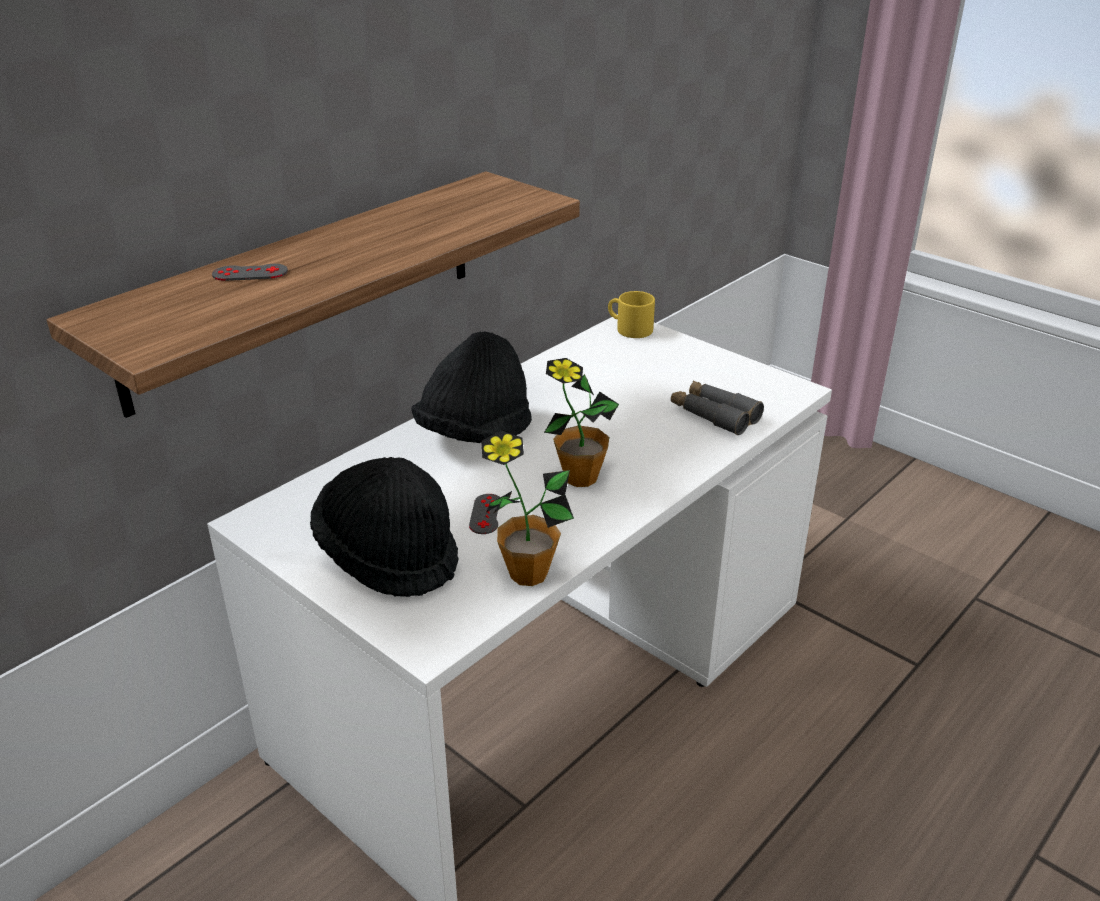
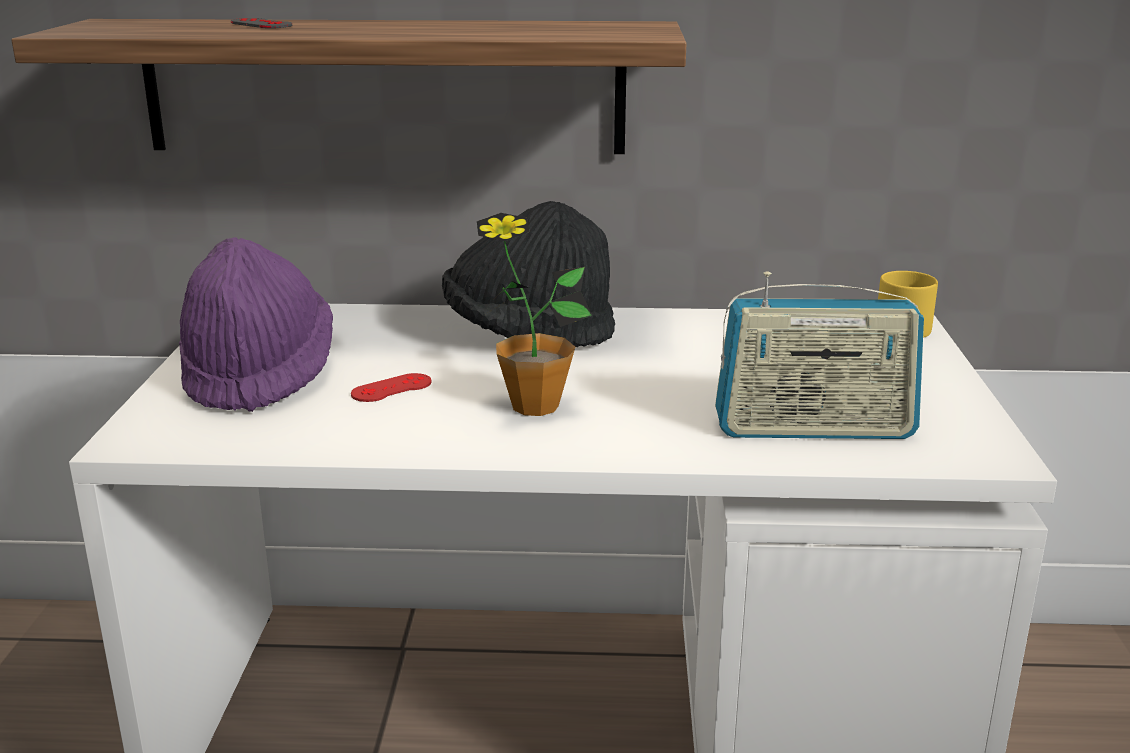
camera: 50 degrees right, 10 degrees down
(388, 556) = (259, 375): black hat -> purple hat
(486, 514) = (391, 388): grey game controller -> red game controller
(528, 574) = (311, 442): potted plant -> none
(714, 415) = (814, 429): grey binoculars -> radio

